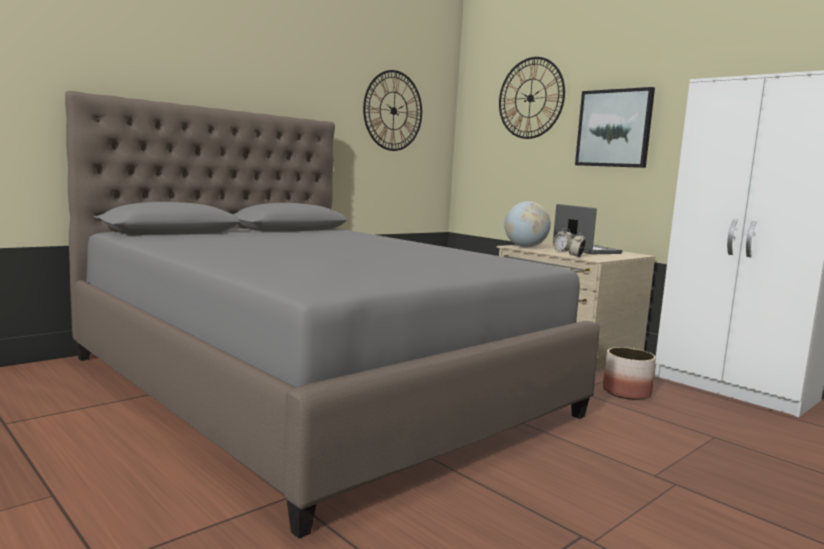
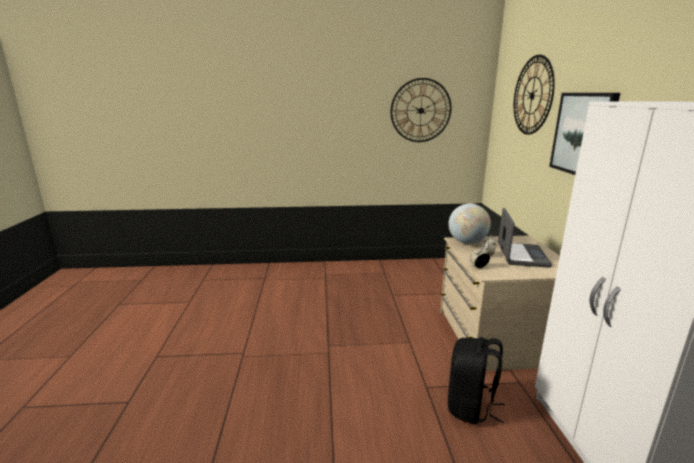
camera: 40 degrees right, 10 degrees up
(315, 385) = (266, 319): grey bed -> none
(627, 393) = (470, 407): planter -> black backpack

